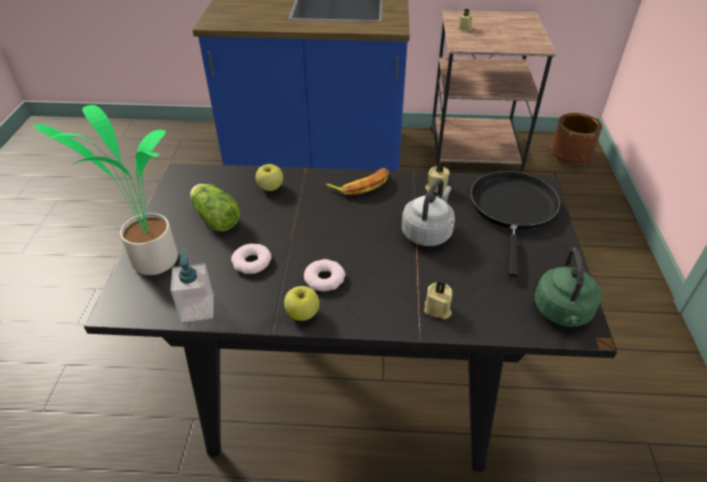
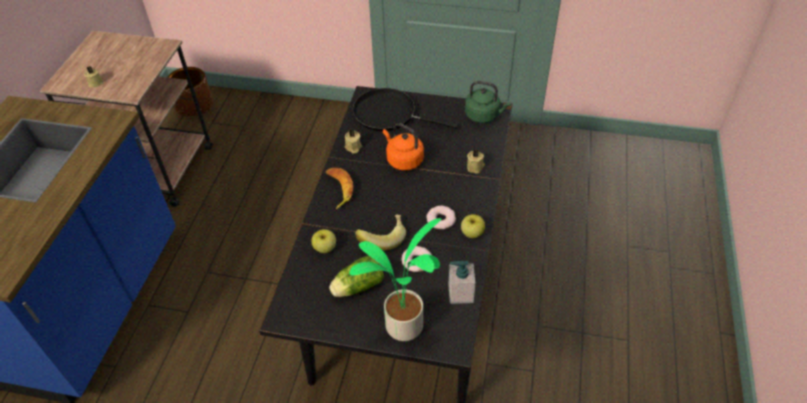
camera: 80 degrees left, 5 degrees up
(287, 229) = (382, 238): none -> banana
(427, 232) = (403, 160): grey kettle -> orange kettle

